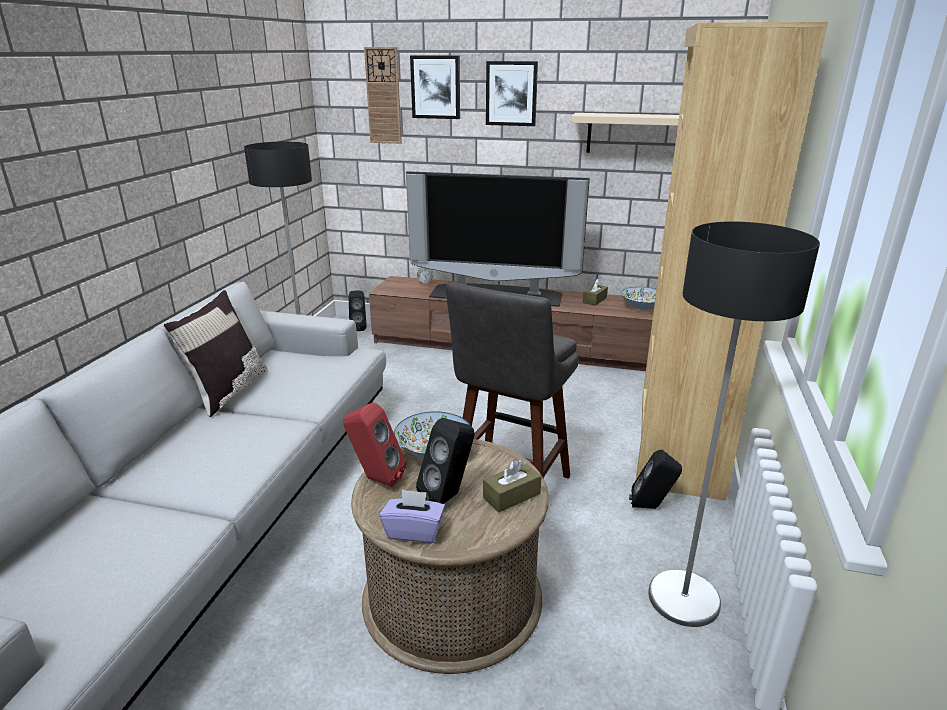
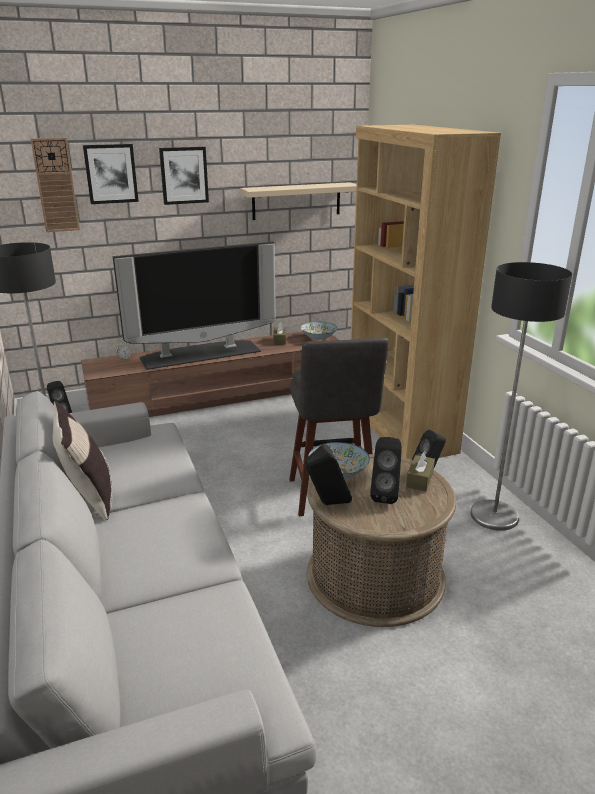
camera: 35 degrees left, 0 degrees up
(375, 479) = (327, 504): red speaker -> black speaker
(414, 531) = (396, 522): purple tissue box -> none

